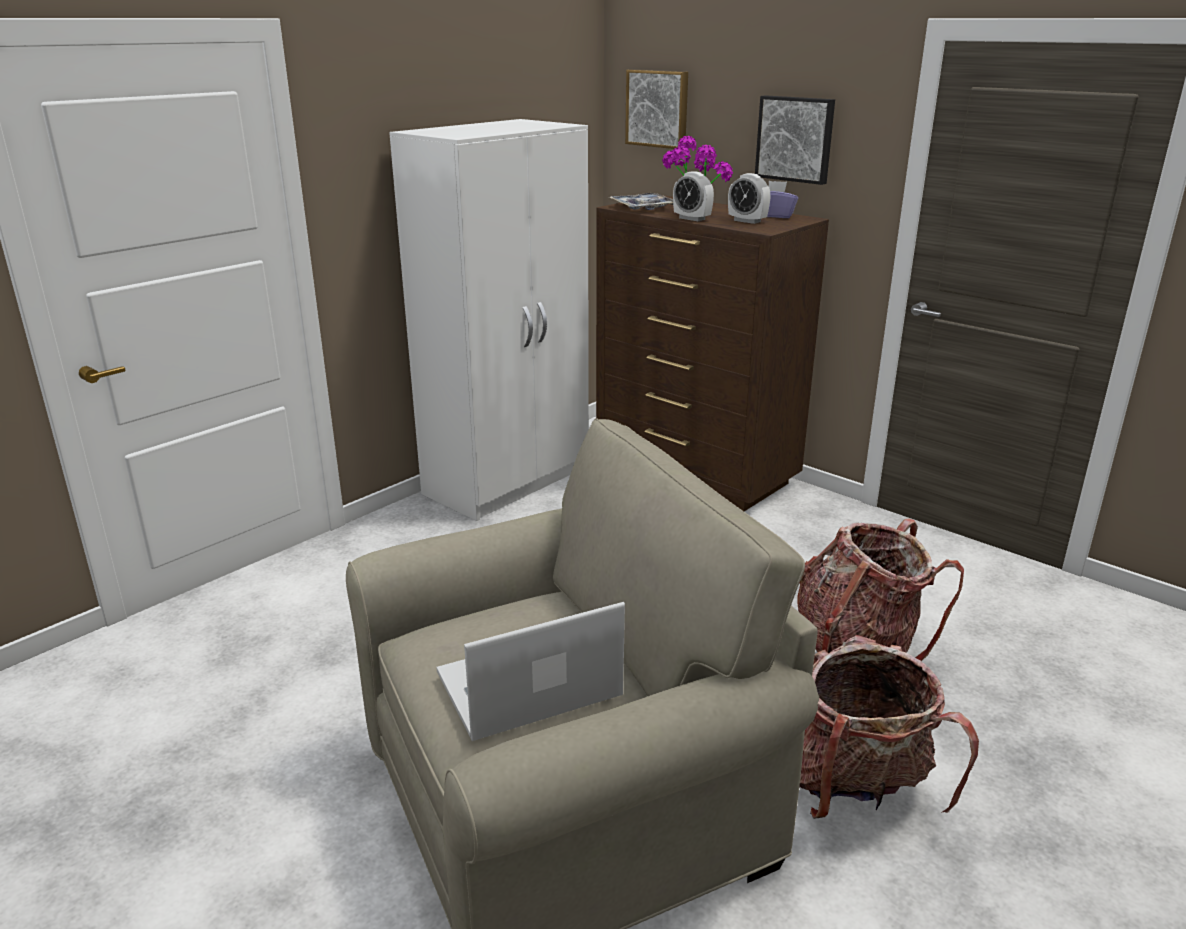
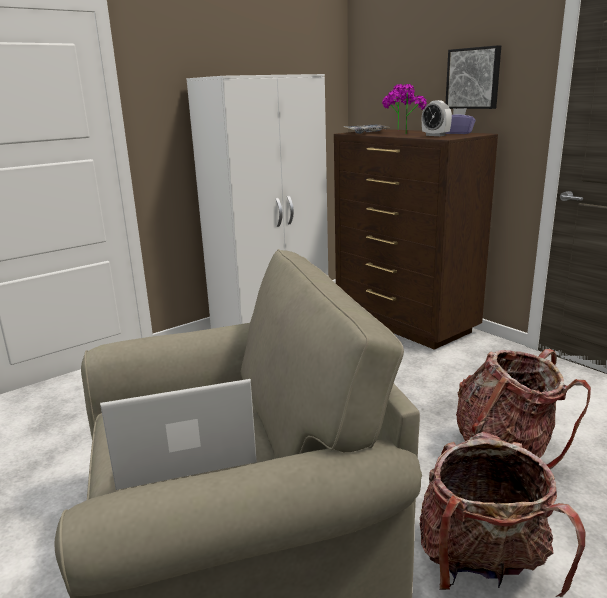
camera: 10 degrees right, 5 degrees down
(658, 108) = (381, 69): picture -> none
(692, 219) = (396, 135): alarm clock -> none

